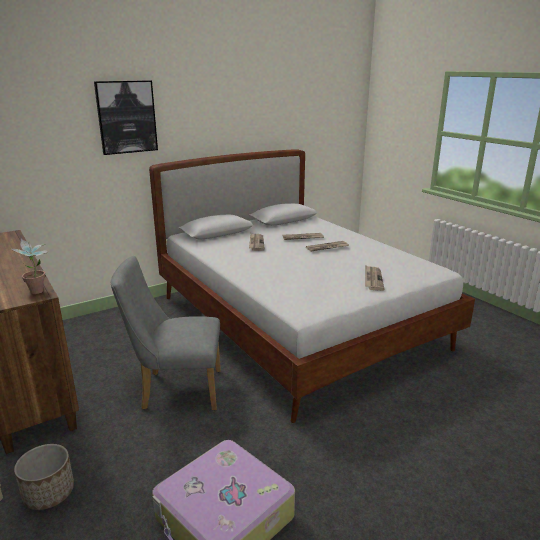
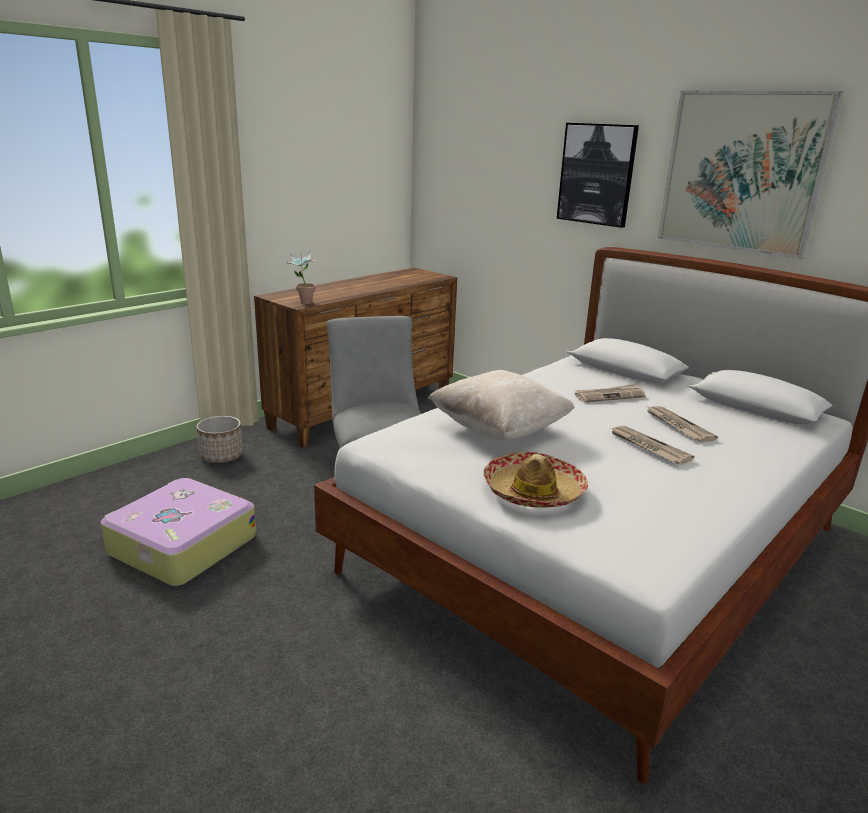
camera: 75 degrees right, 0 degrees up
(218, 103) = (742, 172): none -> picture
(298, 275) = (499, 429): none -> beige pillow
(373, 279) = (533, 491): newspaper -> hat

